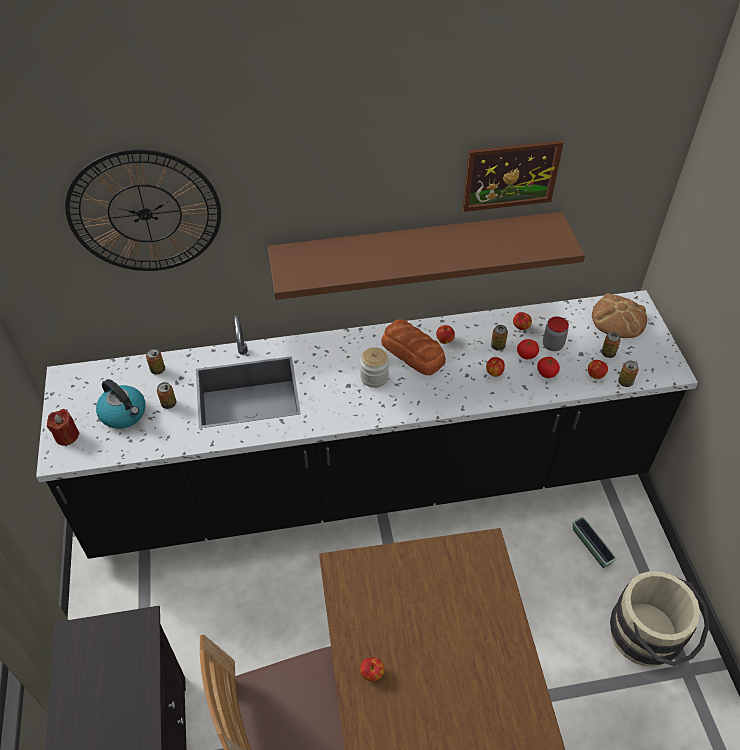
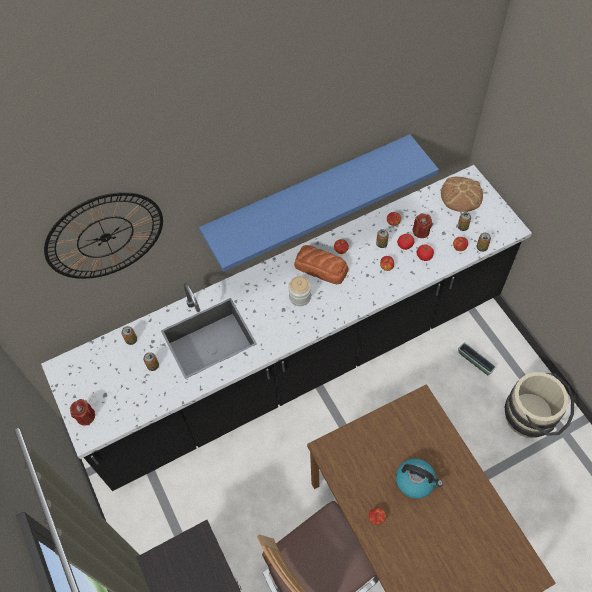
camera: 15 degrees left, 10 degrees up
(124, 414) = (122, 384): kettle -> kettle (415, 481)
(417, 248) = (308, 192): brown shelf -> blue shelf
(511, 175) = (371, 123): picture -> none
(552, 345) = (421, 231): jar -> red candle

